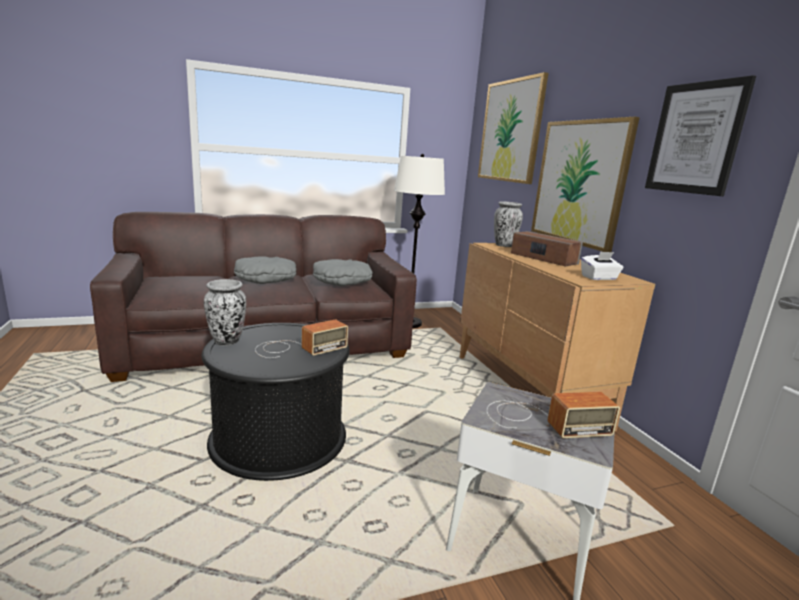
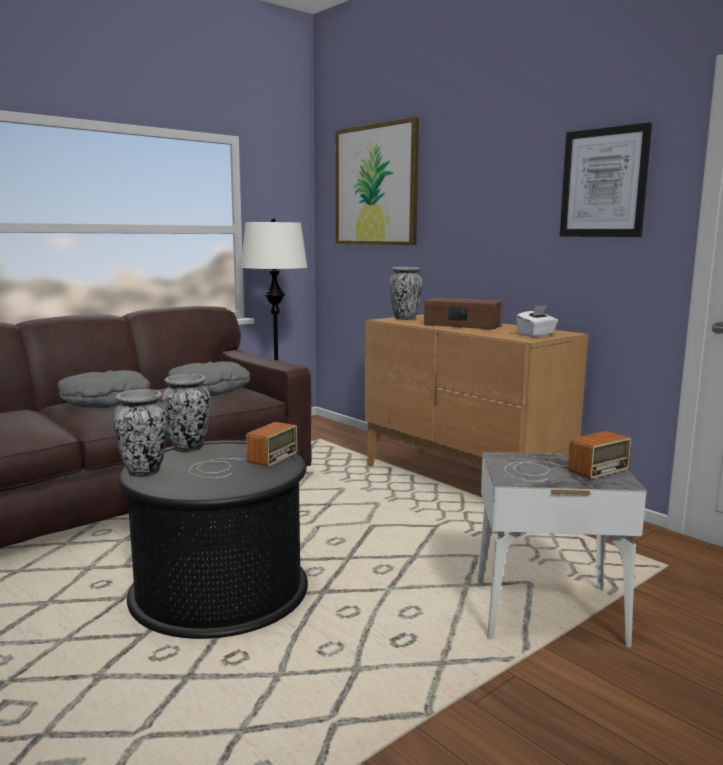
camera: 20 degrees left, 5 degrees down
(278, 327) = (189, 448): none -> vase
(579, 182) = (480, 237): picture -> none

